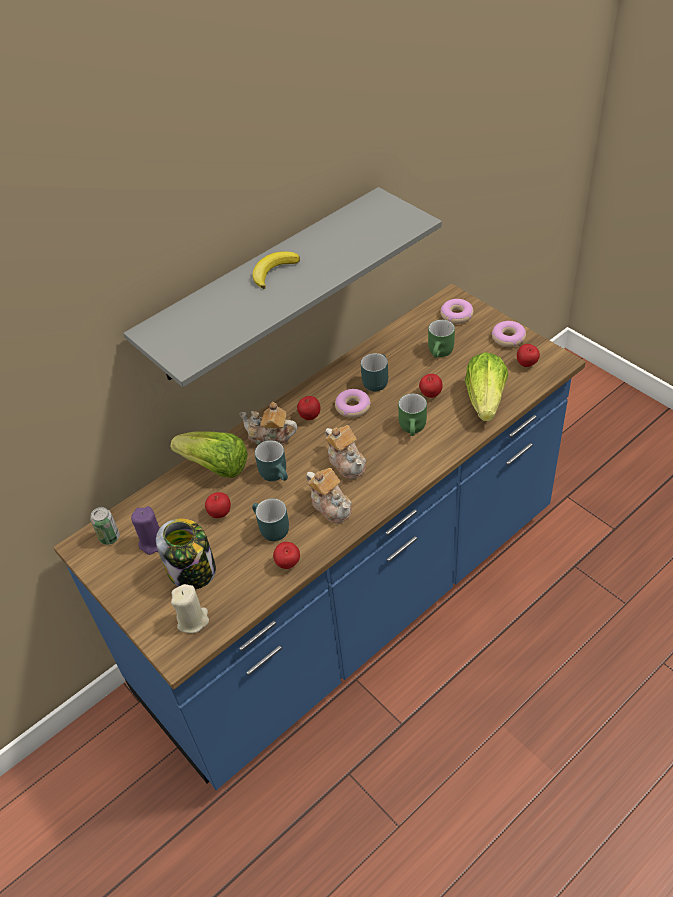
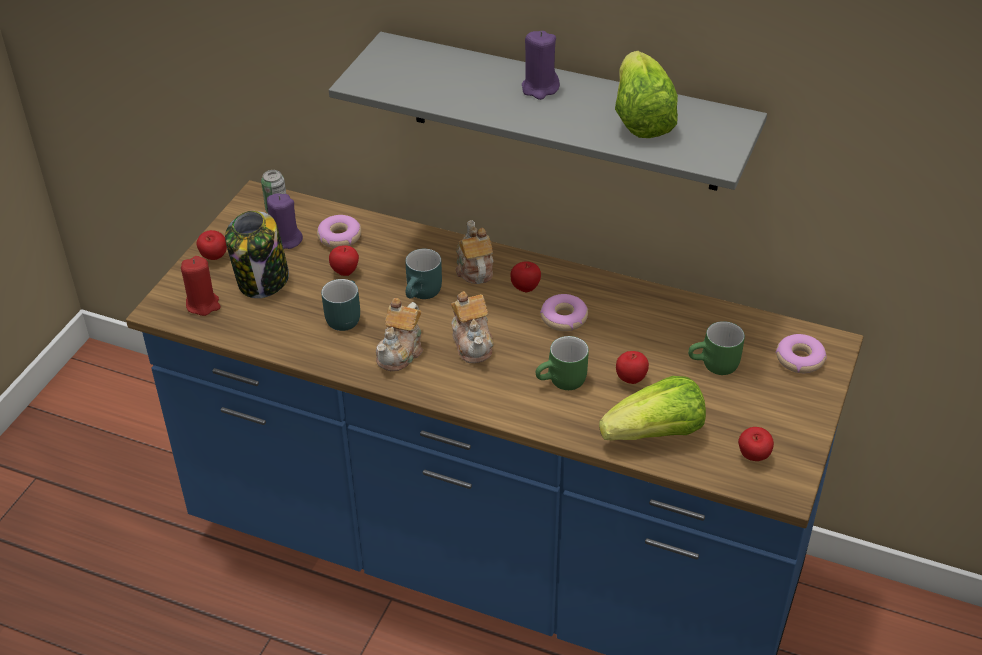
camera: 60 degrees right, 5 degrees down
(193, 620) = (203, 304): beige candle -> red candle
(215, 467) = (407, 244): lettuce -> lettuce (641, 118)
(273, 271) = (540, 88): banana -> purple candle
(288, 564) = (303, 346): apple -> apple (214, 258)
(347, 462) = (472, 342): teapot -> teapot turned 45 degrees counterclockwise
(375, 380) = (622, 322): turquoise mug -> none
(508, 338) = (793, 424): donut -> donut (339, 237)

